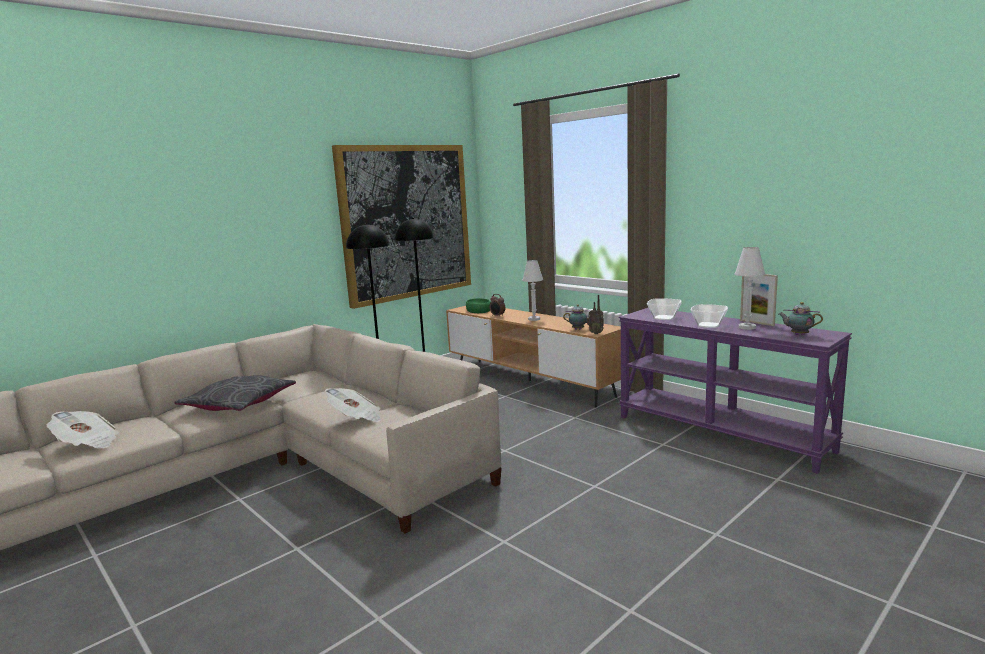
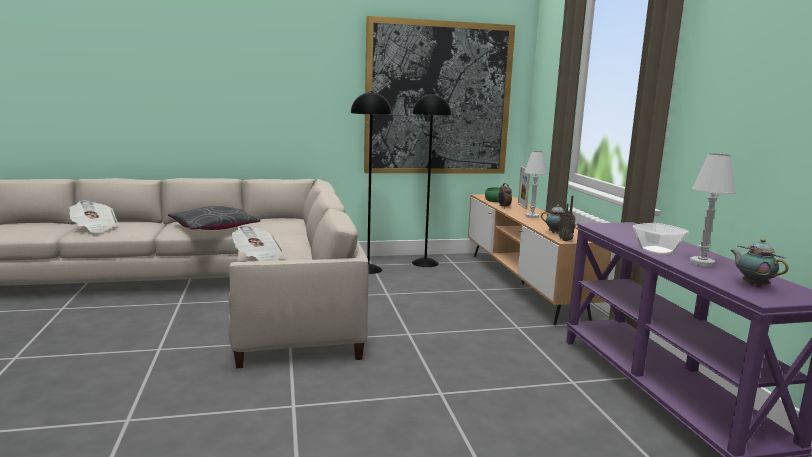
camera: 30 degrees right, 0 degrees up
(664, 318) = (623, 234): bowl -> none
(757, 323) = (728, 262): picture frame -> picture frame (522, 206)

